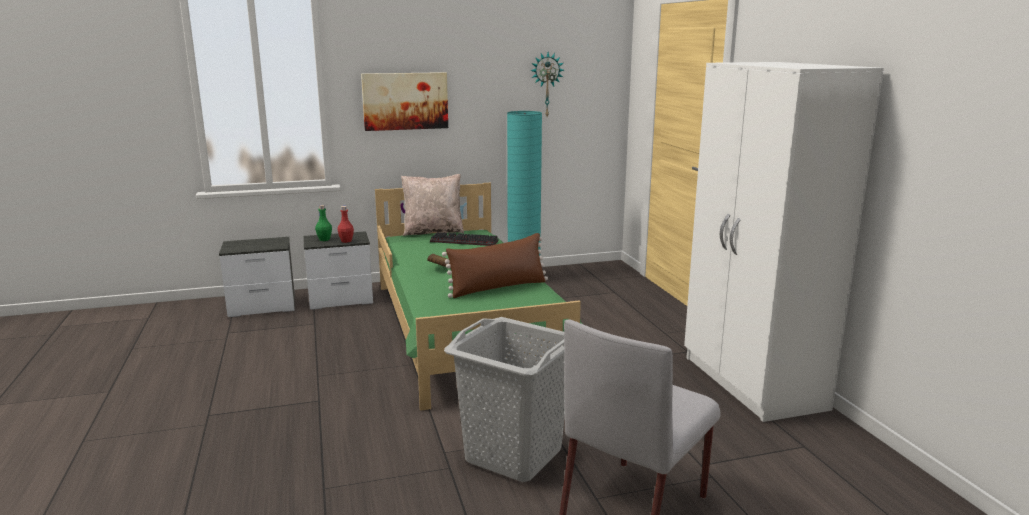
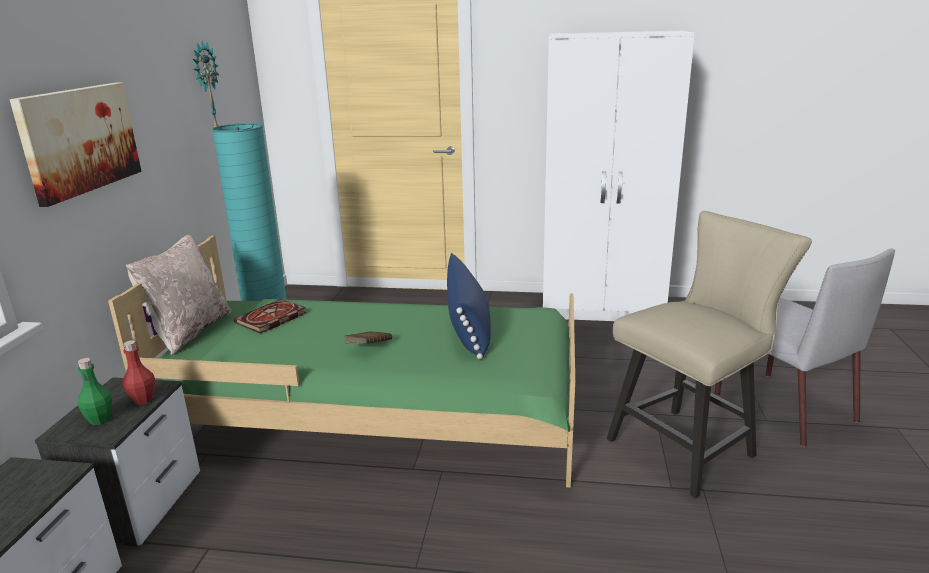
camera: 65 degrees left, 5 degrees up
(462, 241) = (270, 319): keyboard -> book
(498, 288) = (468, 328): brown pillow -> blue pillow
(513, 456) = (689, 445): grey laundry basket -> beige chair

